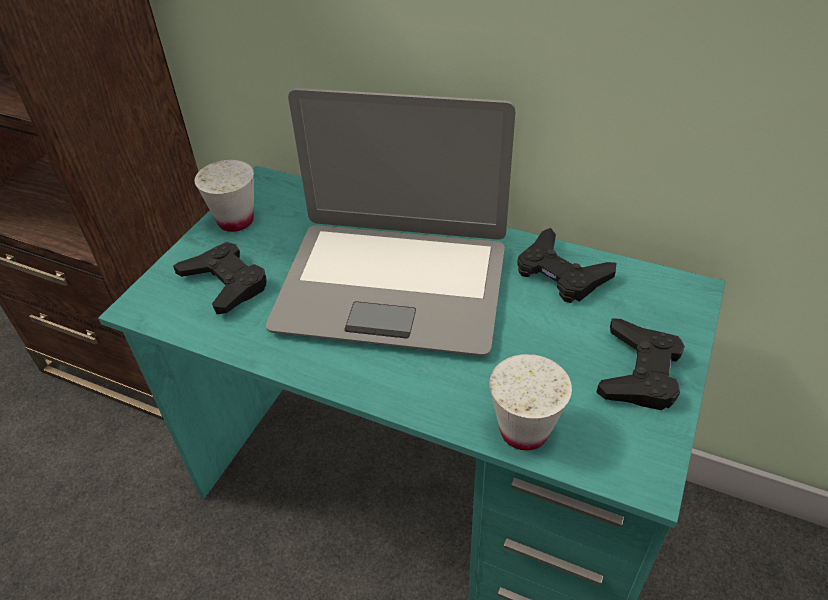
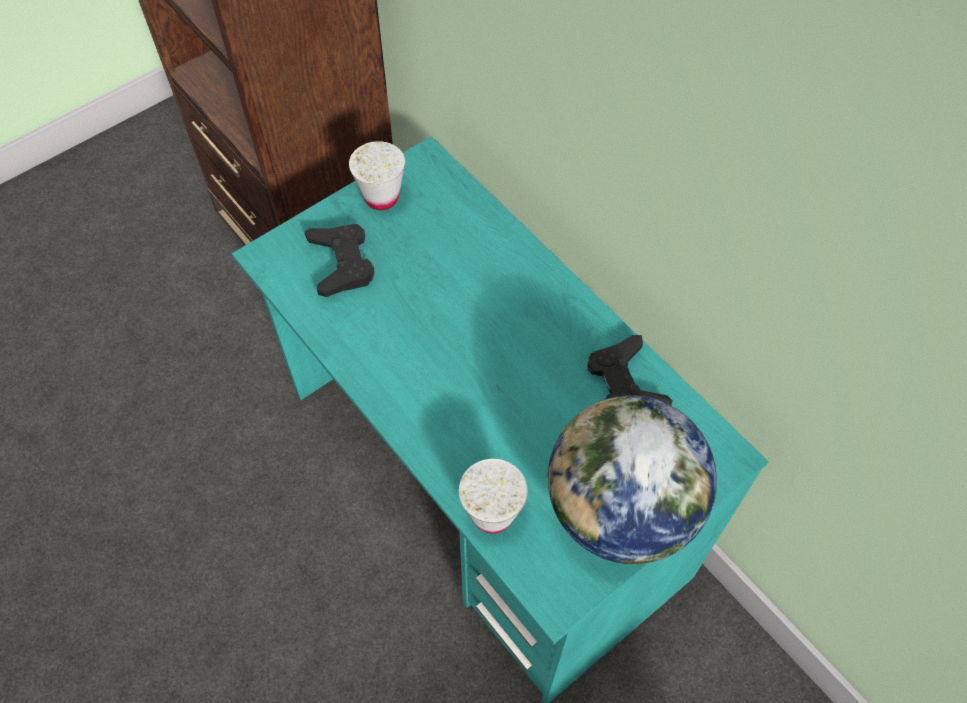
camera: 25 degrees right, 15 degrees up
(393, 286) = (473, 329): laptop -> none
(639, 372) = (620, 510): black game controller -> globe

